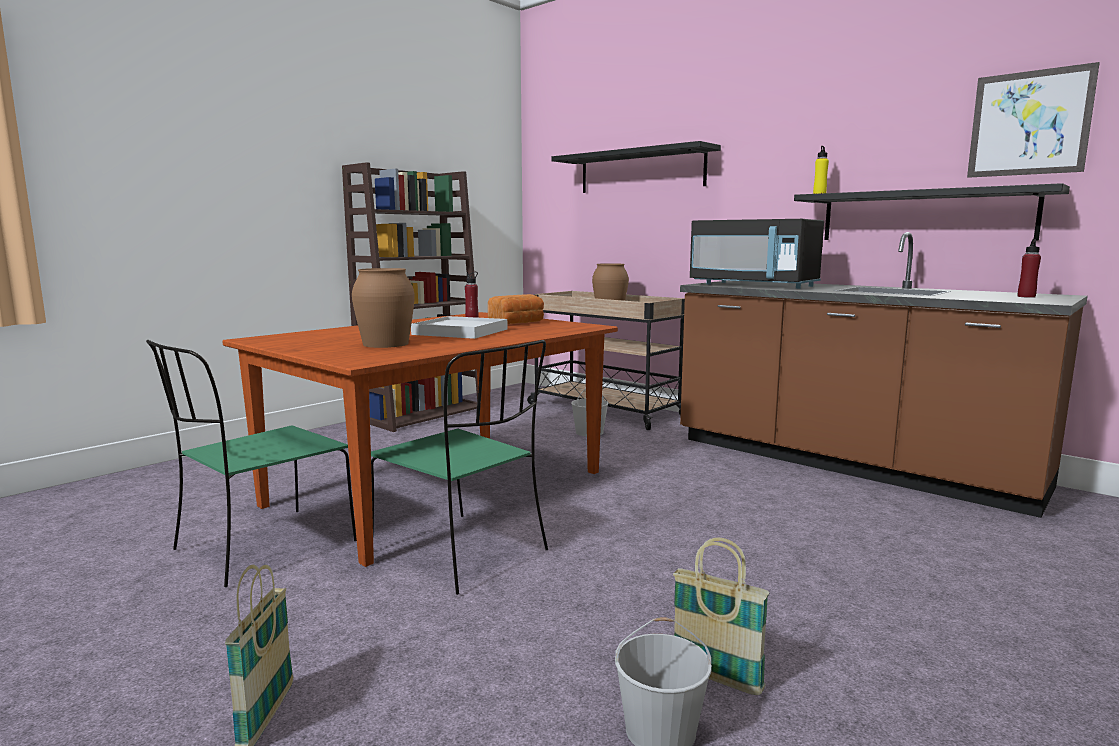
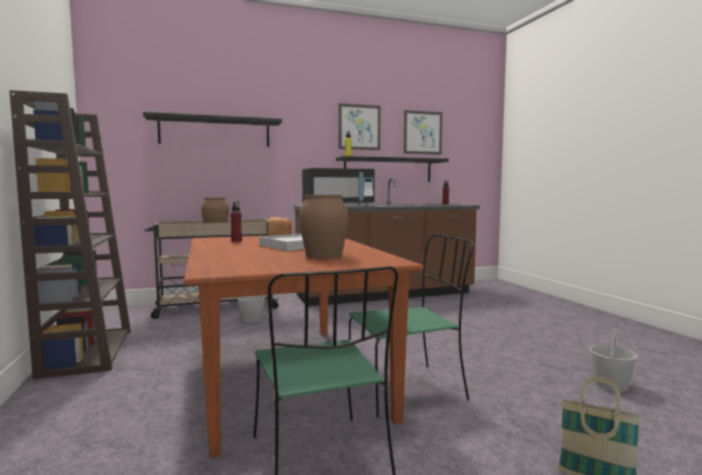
camera: 60 degrees left, 5 degrees down
(715, 678) = (572, 366): basket -> none
(865, 133) = (359, 127): none -> picture

